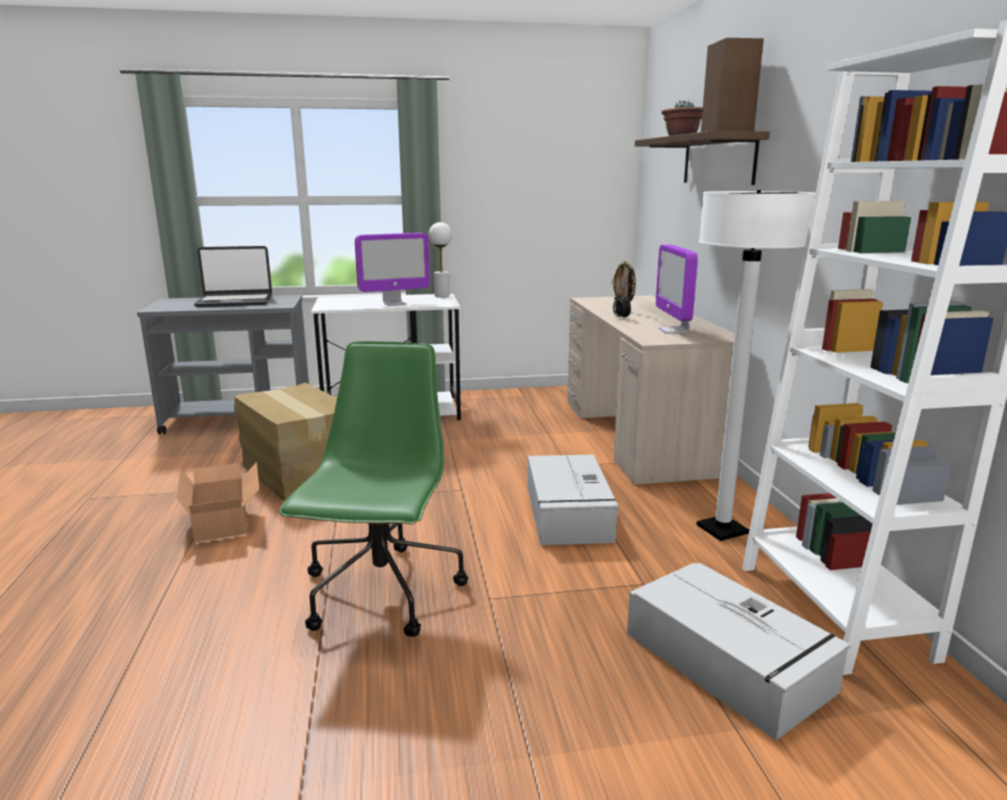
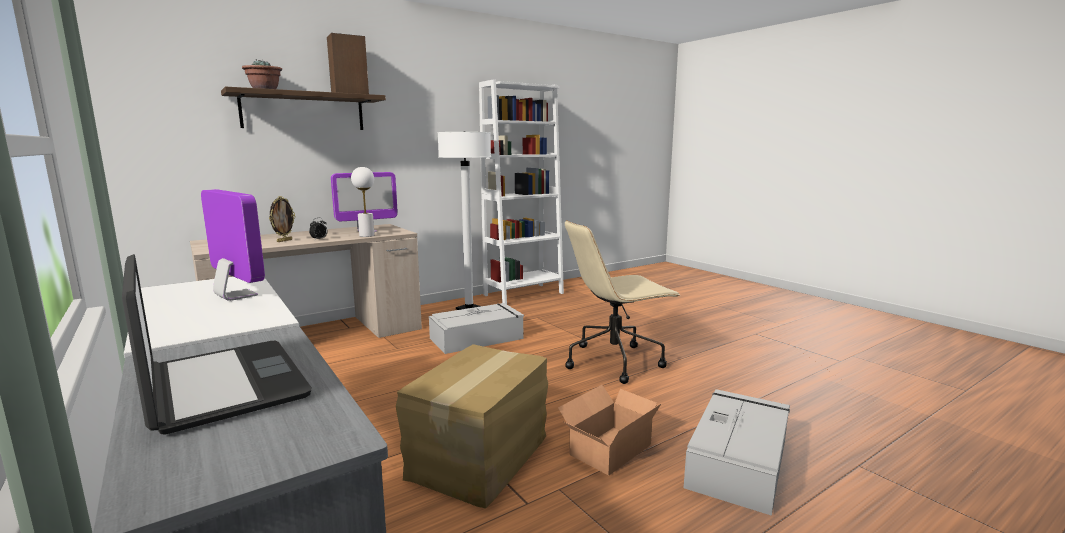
camera: 115 degrees left, 5 degrees down
(382, 594) = (615, 361): green office chair -> beige office chair
(442, 295) = (163, 288): white table lamp -> white table lamp (367, 235)
(730, 663) = (576, 303): grey storage box -> grey storage box (738, 461)

